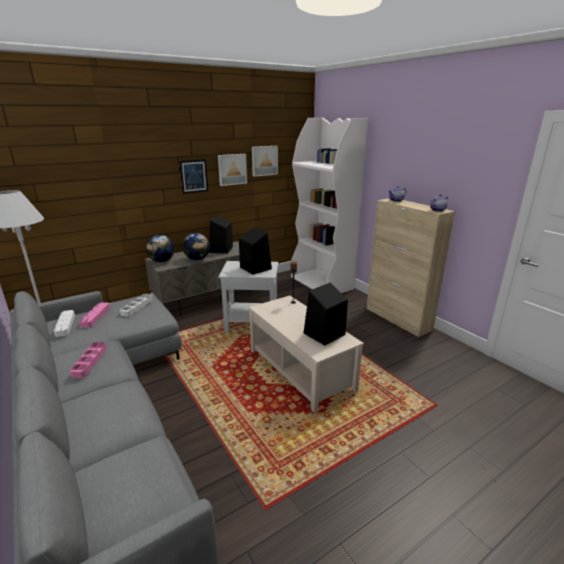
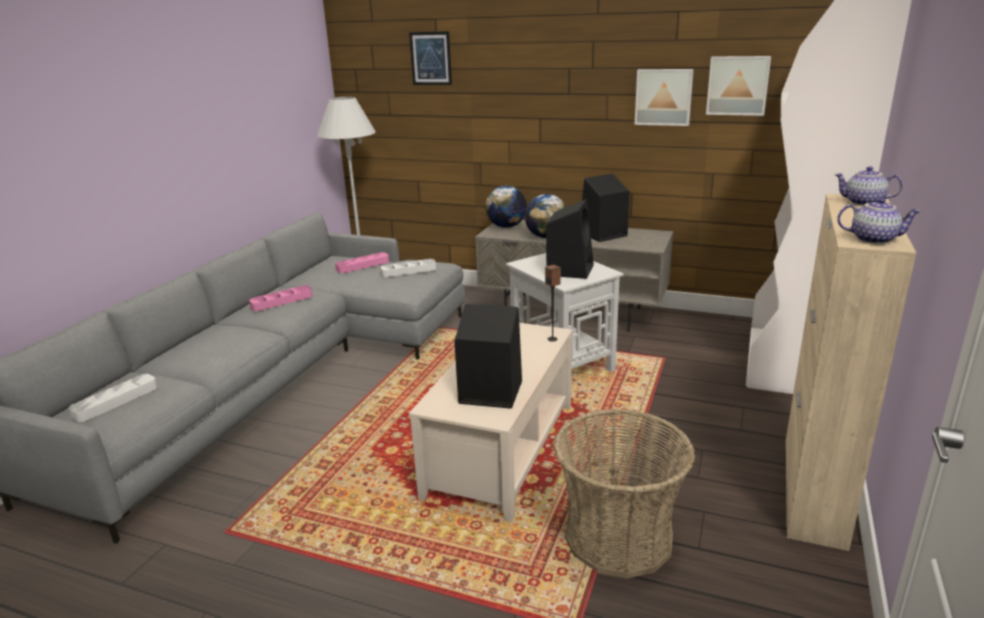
camera: 55 degrees right, 0 degrees up
(65, 325) = (332, 263): white tray -> white tray (116, 401)
(194, 176) = (591, 102): picture -> picture (430, 58)
(390, 369) = (618, 538): none -> basket

